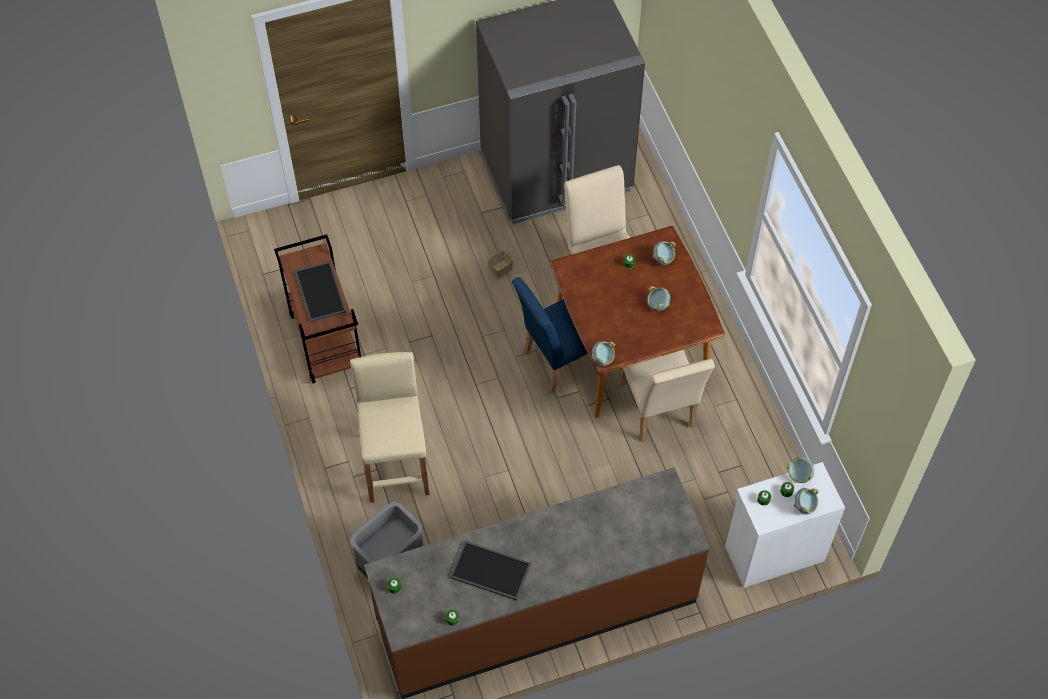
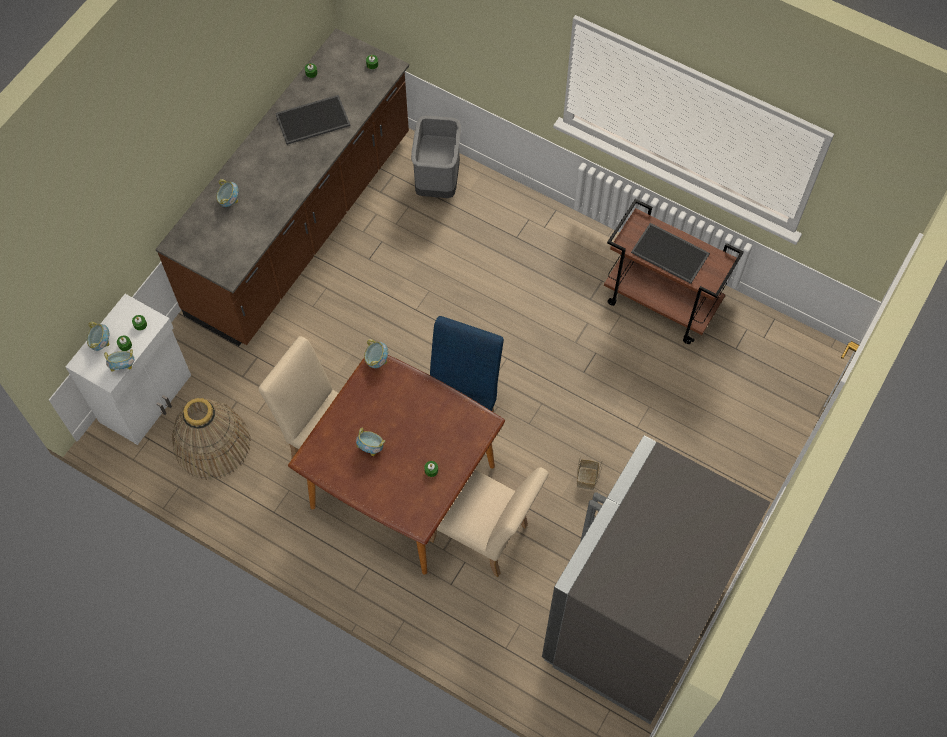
camera: 140 degrees right, 5 degrees up
(396, 464) = (506, 251): beige stool -> none
(663, 259) = (403, 498): bowl -> bowl (229, 200)
(747, 480) = (212, 444): none -> basket

